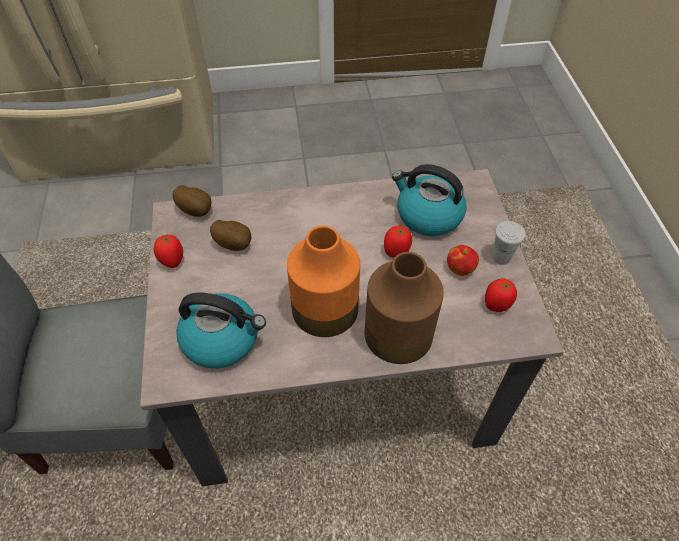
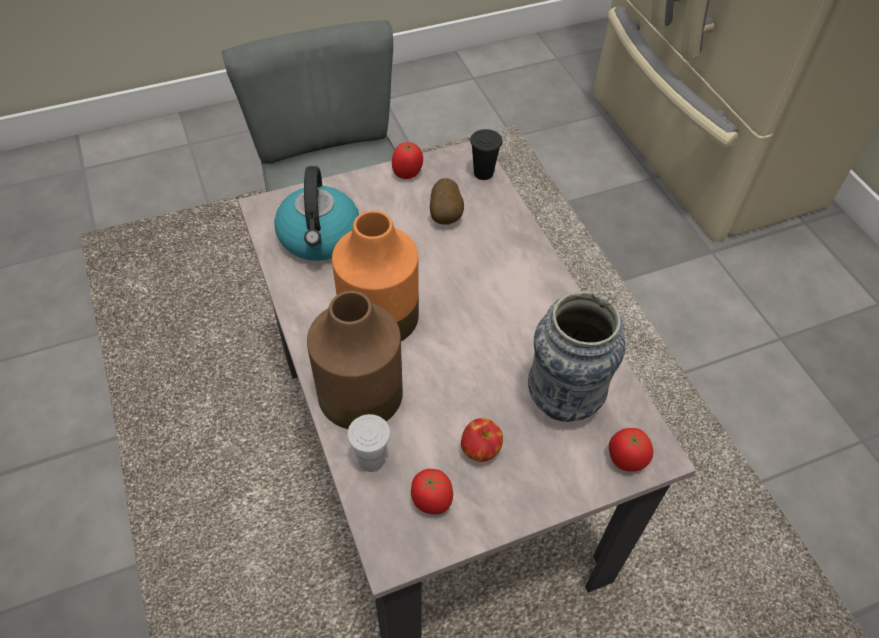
camera: 75 degrees right, 0 degrees up
(196, 210) = (483, 173): potato -> black cup
(397, 251) = (486, 372): tomato -> tomato (625, 460)
(428, 215) = (563, 400): kettle -> vase
(501, 257) = (517, 501): white cup -> white cup (371, 460)

